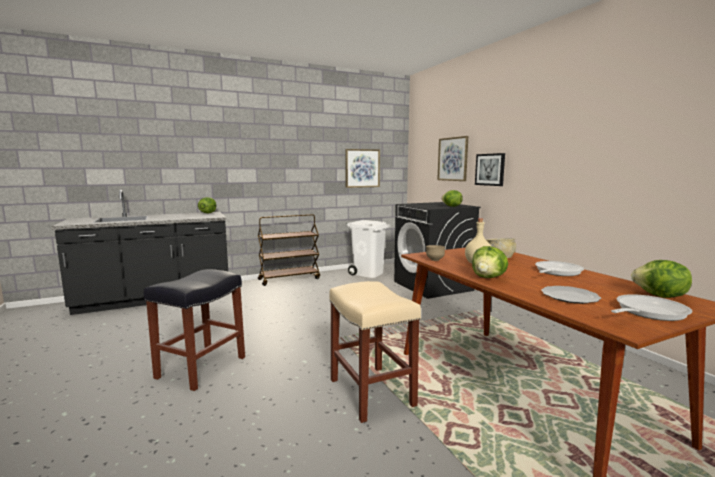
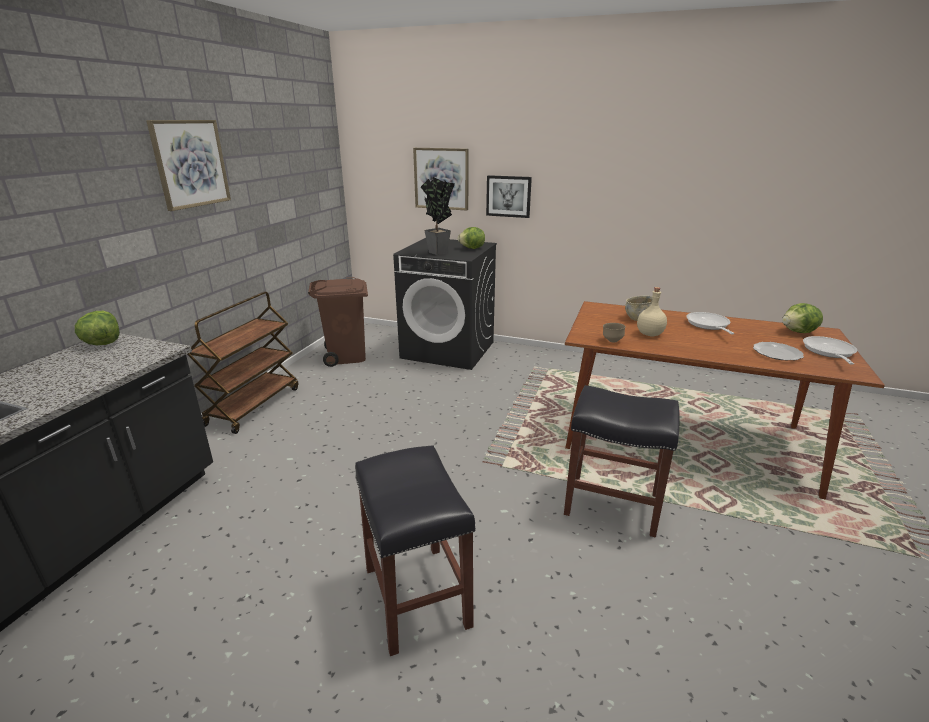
camera: 45 degrees left, 15 degrees up
(362, 168) = (297, 196): picture -> picture (190, 164)
(368, 273) = (347, 357): white trash can -> brown trash can
(370, 392) = (610, 504): beige stool -> black stool
(421, 206) = (438, 253): none -> potted plant
(488, 277) = (697, 350): lettuce -> none

